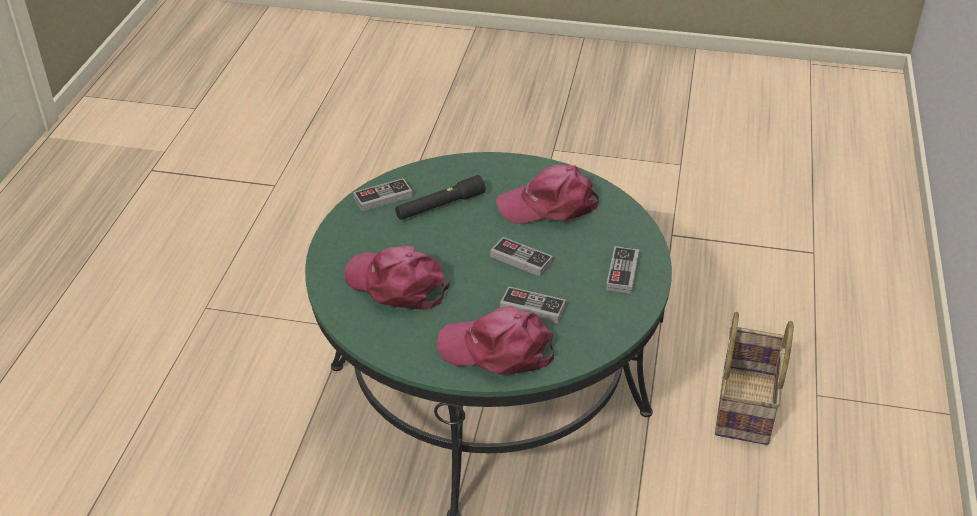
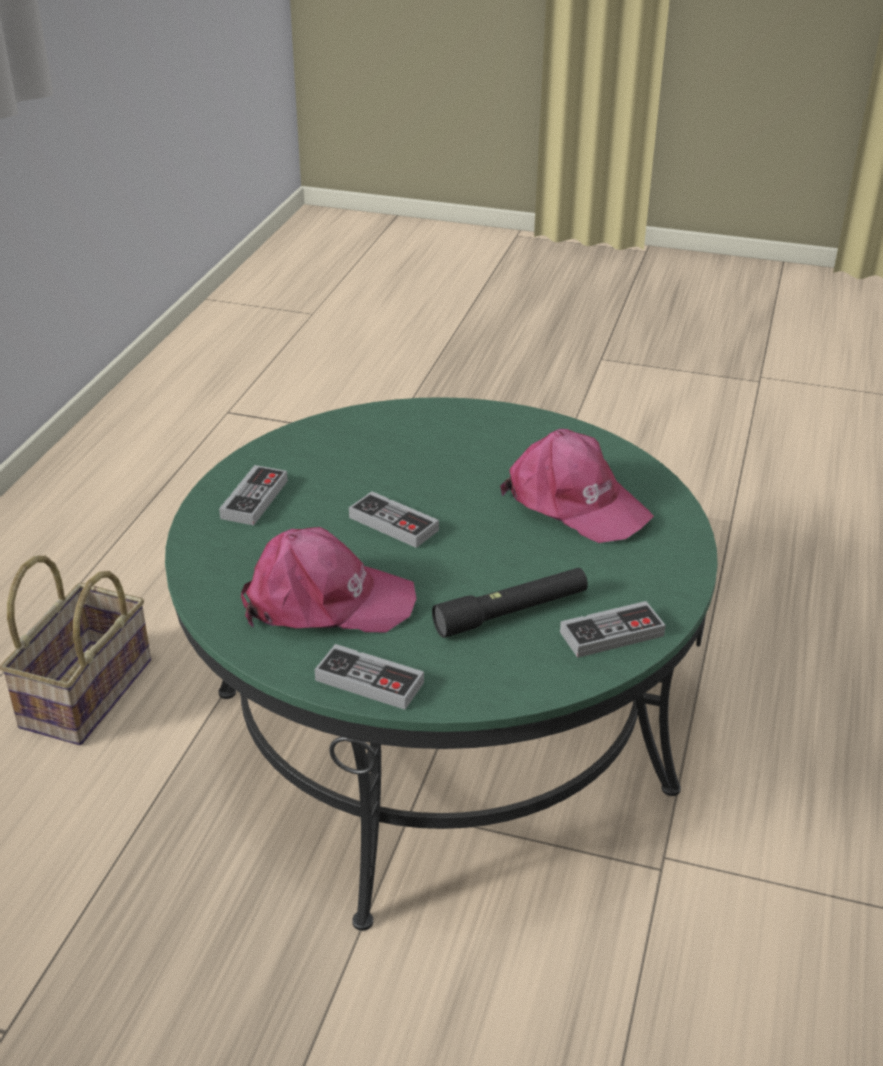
camera: 175 degrees left, 5 degrees down
(497, 349) = (445, 429): pink cap -> none
(532, 307) = (392, 467): game controller -> game controller (369, 681)

